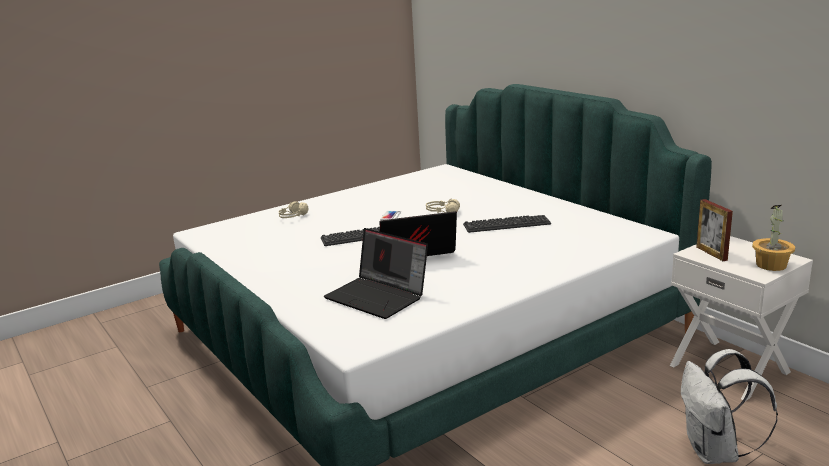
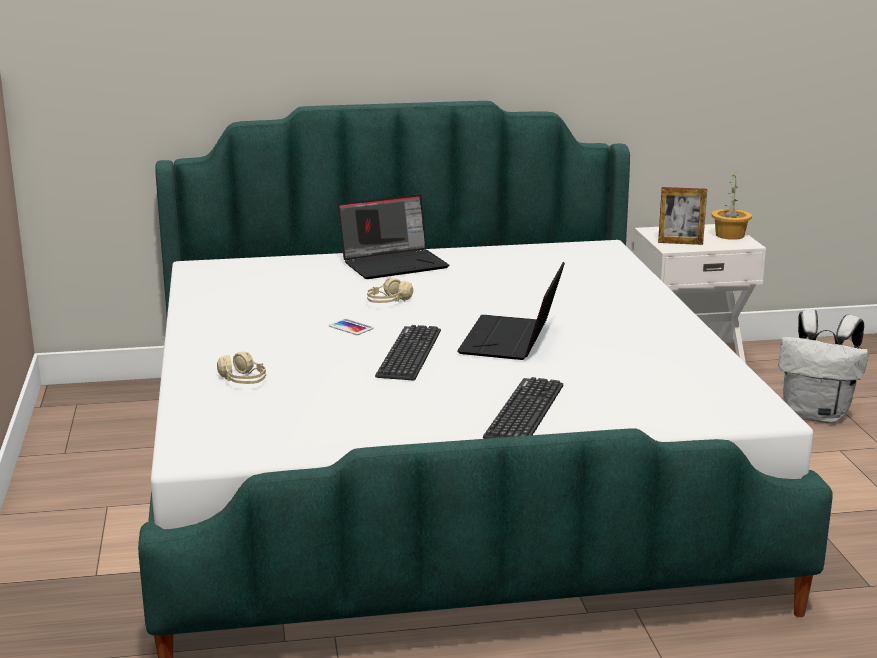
camera: 65 degrees left, 0 degrees up
(379, 296) = (632, 381): laptop -> laptop (394, 263)
(506, 224) = (485, 285): keyboard -> keyboard (524, 411)

